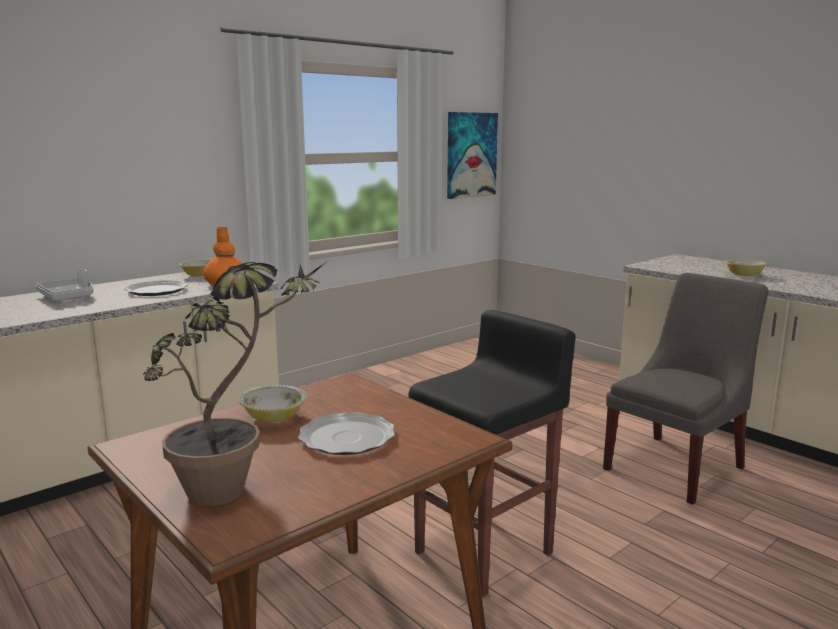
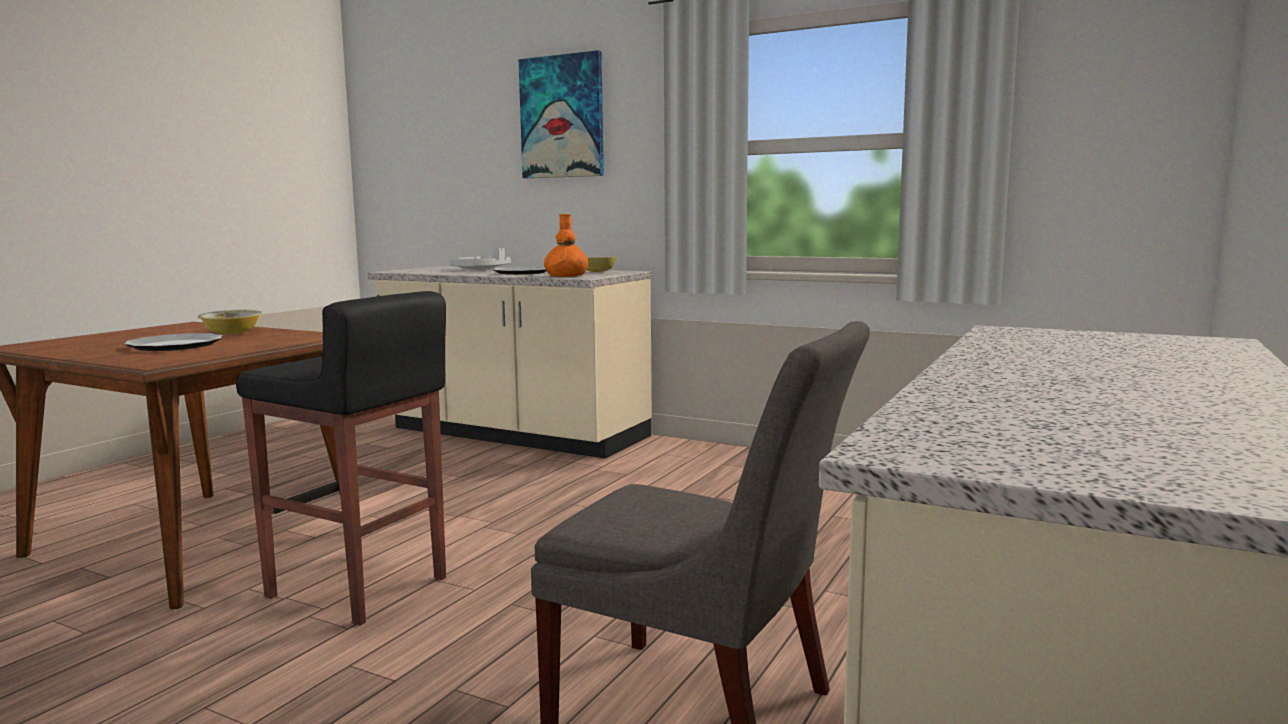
camera: 70 degrees right, 5 degrees down
(237, 487) = (91, 340): potted plant -> none
(471, 155) = (1121, 132): picture -> picture (562, 117)
(744, 275) = (1066, 369): bowl -> none

